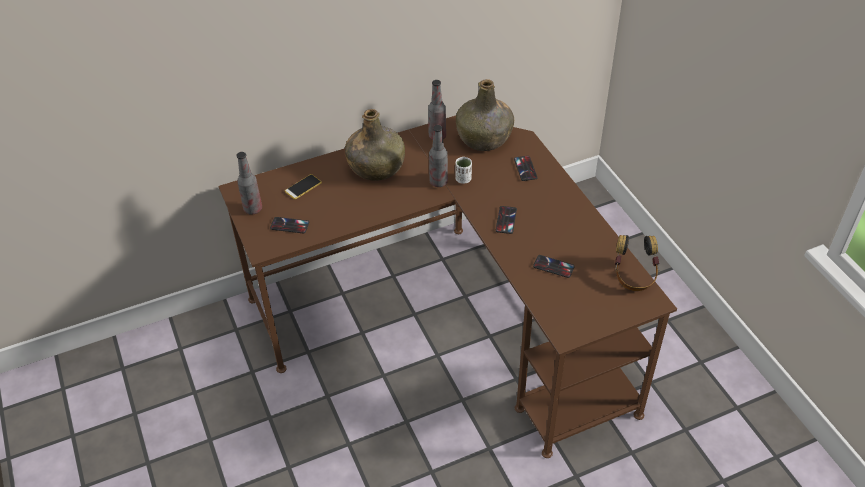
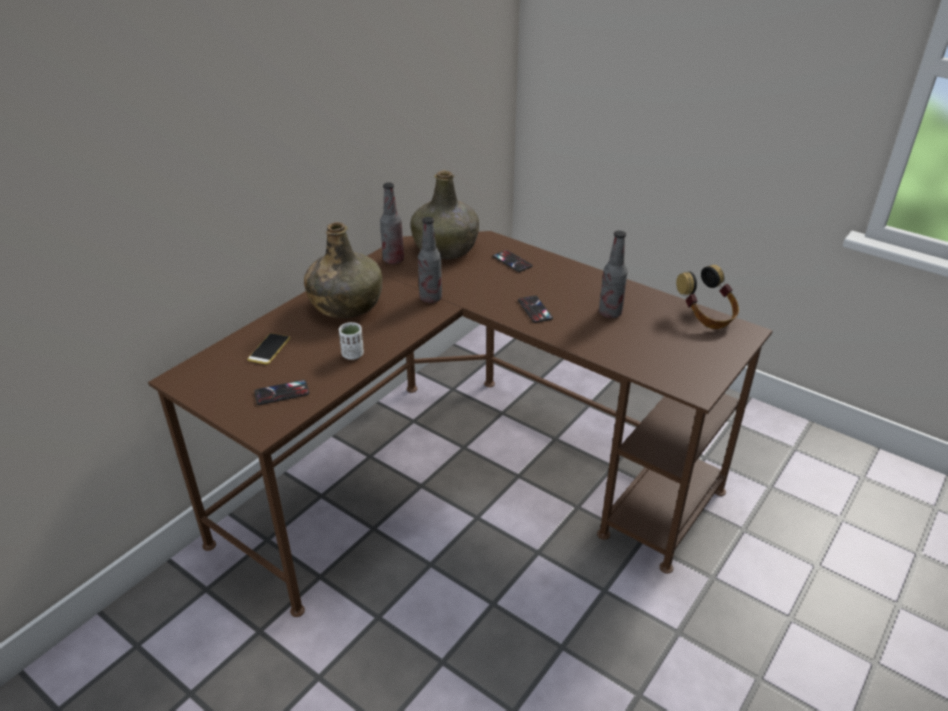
camera: 30 degrees left, 10 degrees down
(253, 209) = (217, 391): bottle -> bottle (610, 313)
(463, 179) = (456, 288): white cup -> white cup (353, 354)
(553, 266) = (623, 334): phone -> none

